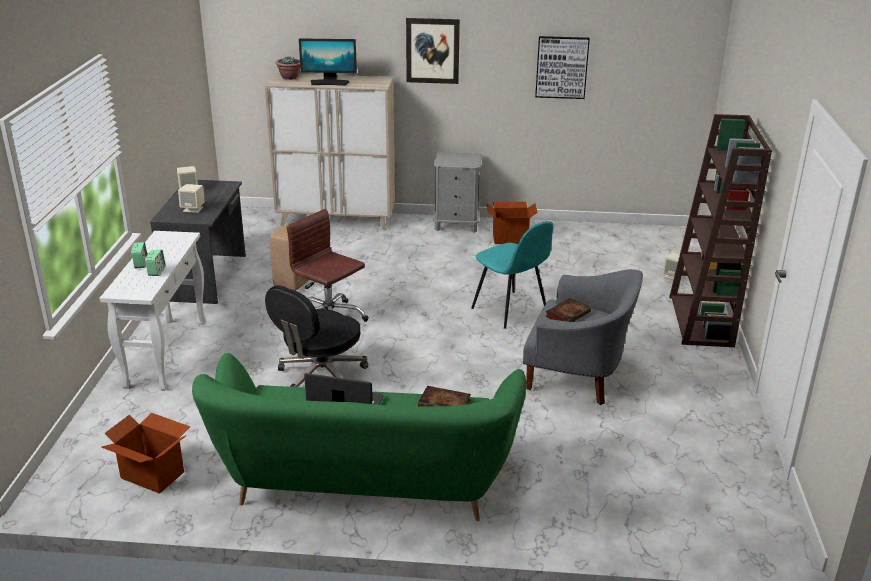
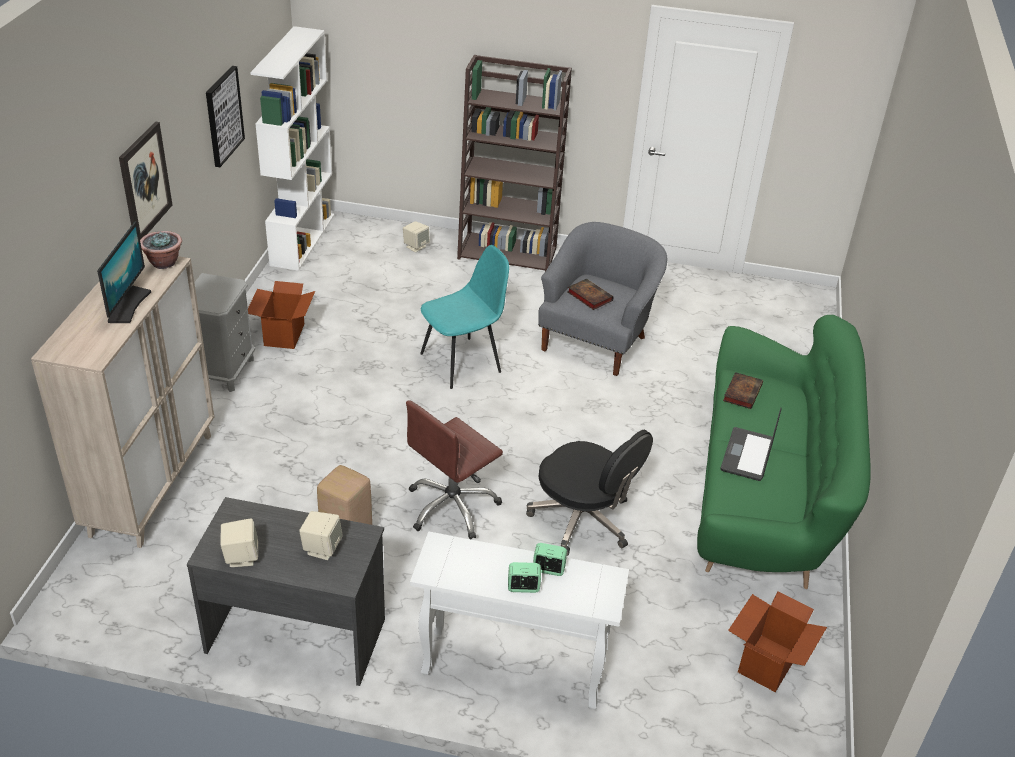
camera: 85 degrees left, 10 degrees up
(290, 77) = (72, 343): potted plant -> potted plant (163, 263)
(645, 230) = (302, 239): none -> white bookcase

